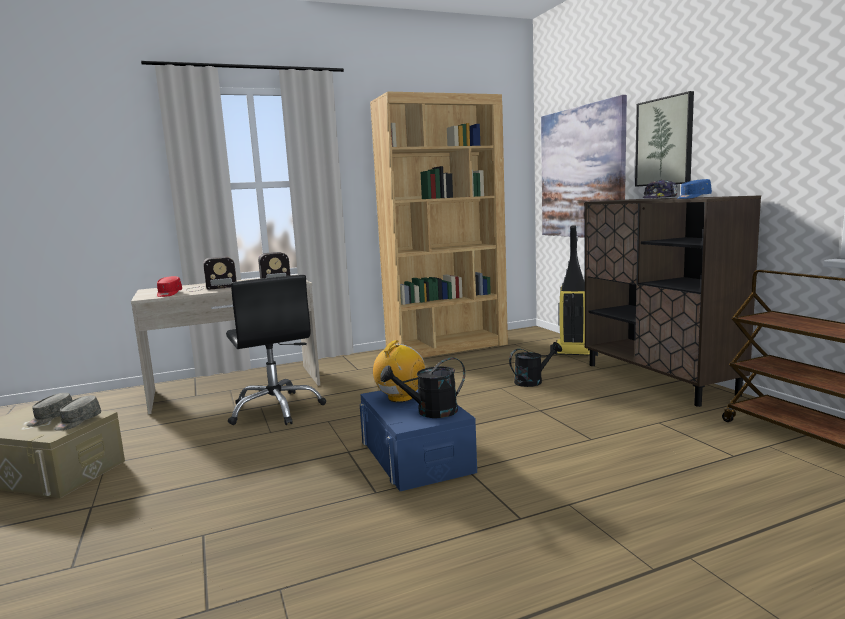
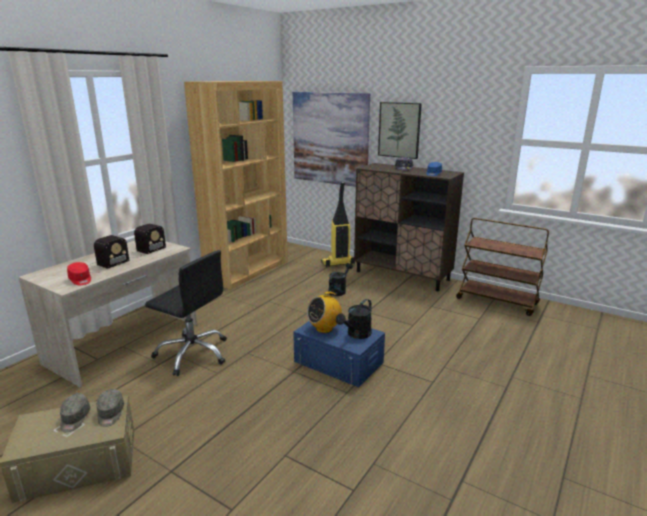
camera: 35 degrees left, 10 degrees up
(400, 398) = (324, 328): radio -> radio turned 120 degrees counterclockwise

